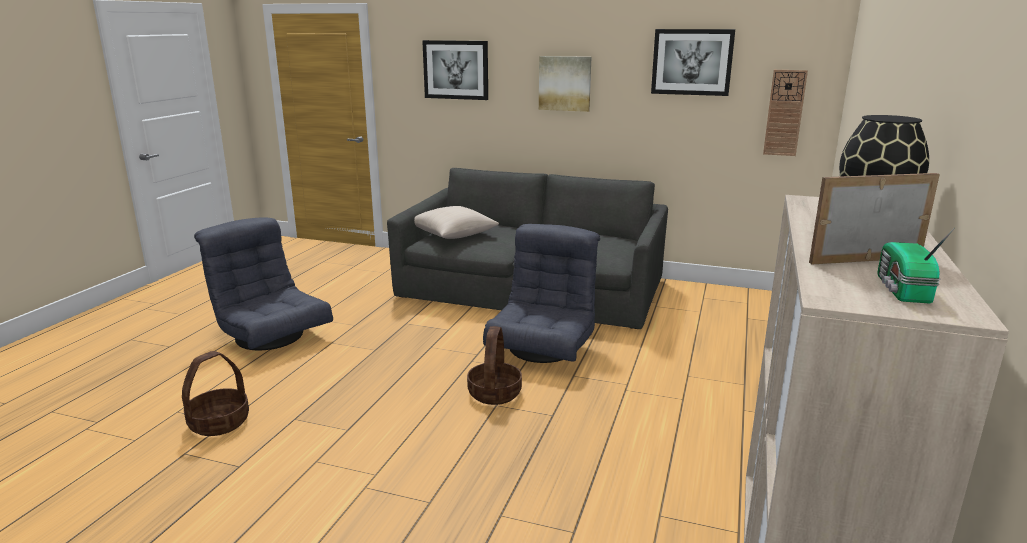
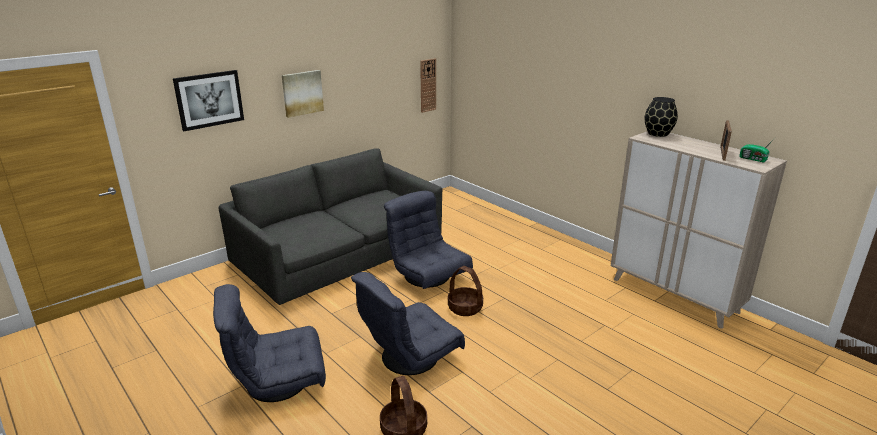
camera: 60 degrees left, 5 degrees up
(356, 387) = (409, 357): none -> grey armchair
(453, 234) = (294, 235): beige pillow -> none
(692, 62) = (379, 63): picture -> none

